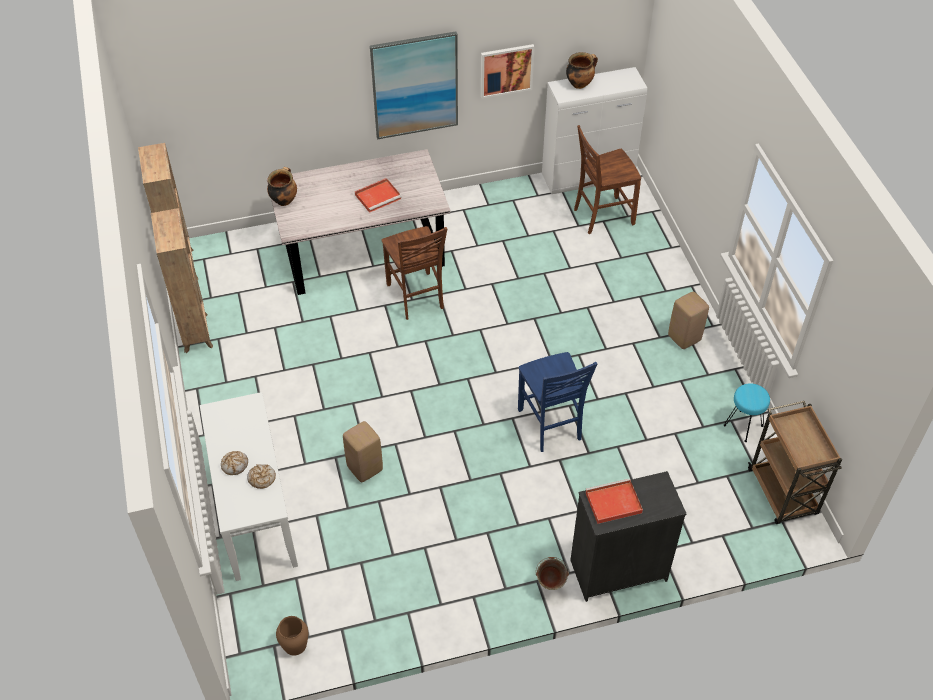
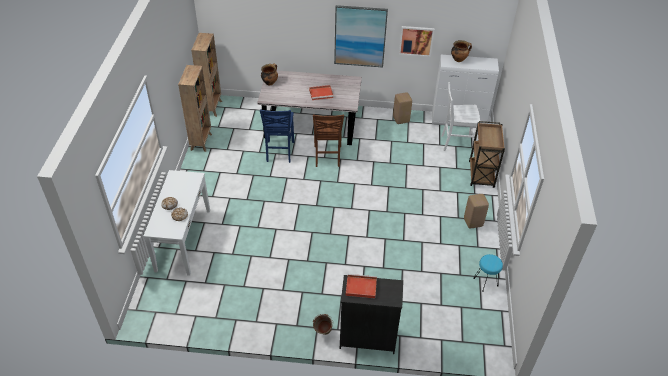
camera: 20 degrees right, 5 degrees down
(294, 644) = (166, 315): brown vase -> none
(364, 468) = (252, 236): beige stool -> beige stool (400, 119)
(550, 425) = (368, 246): blue chair -> blue chair (279, 152)
(602, 216) = (456, 143): brown chair -> white chair
(783, 493) = (492, 328): brown cart -> brown cart (481, 175)

